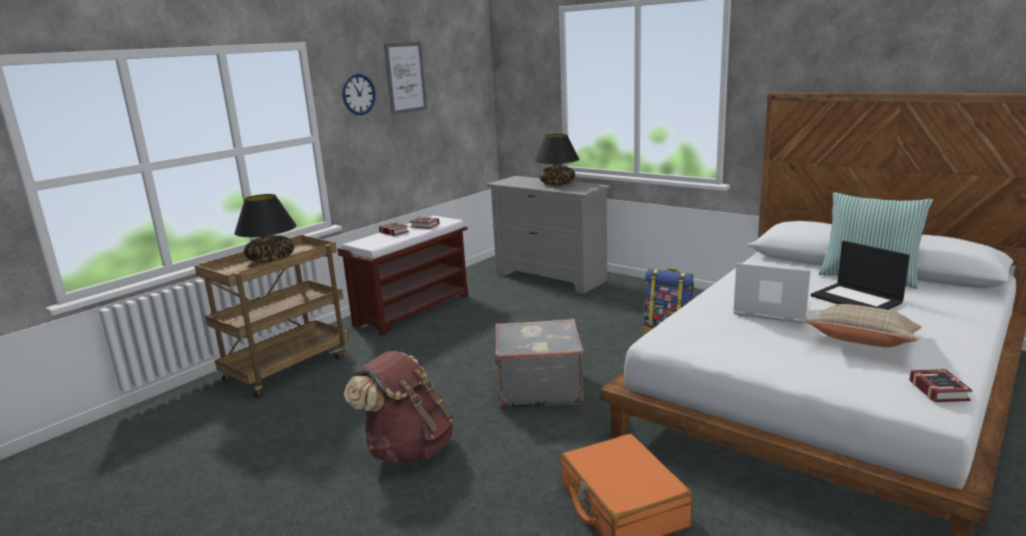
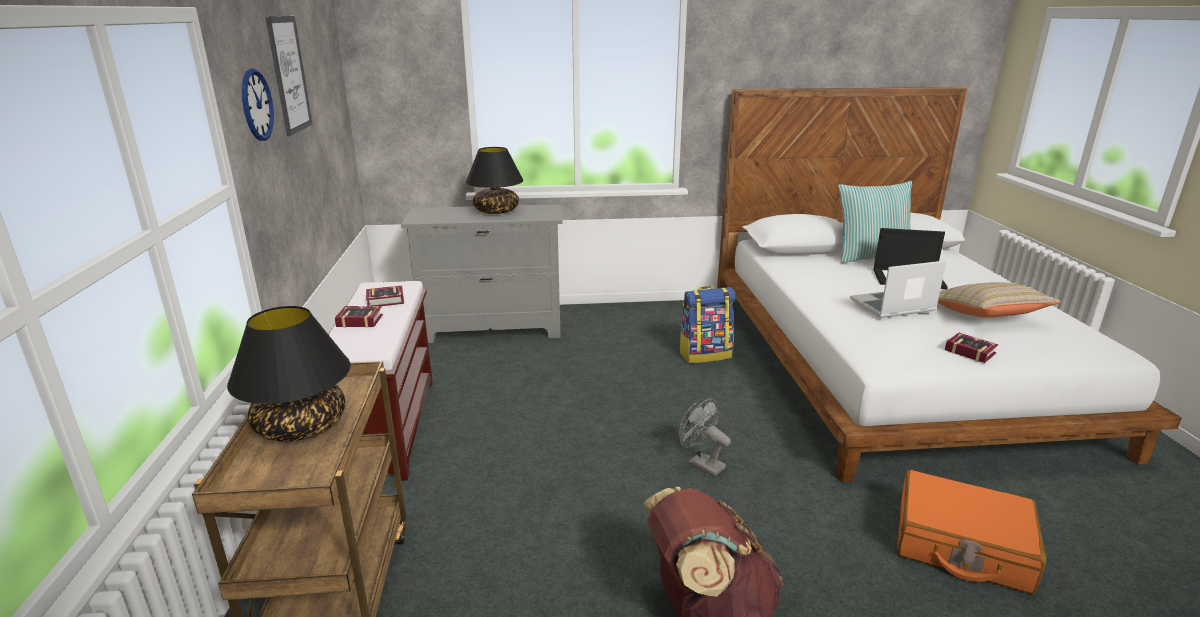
camera: 45 degrees left, 5 degrees up
(538, 388) = (701, 463): grey suitcase -> grey fan
(939, 389) = (1091, 337): book -> book (968, 351)

